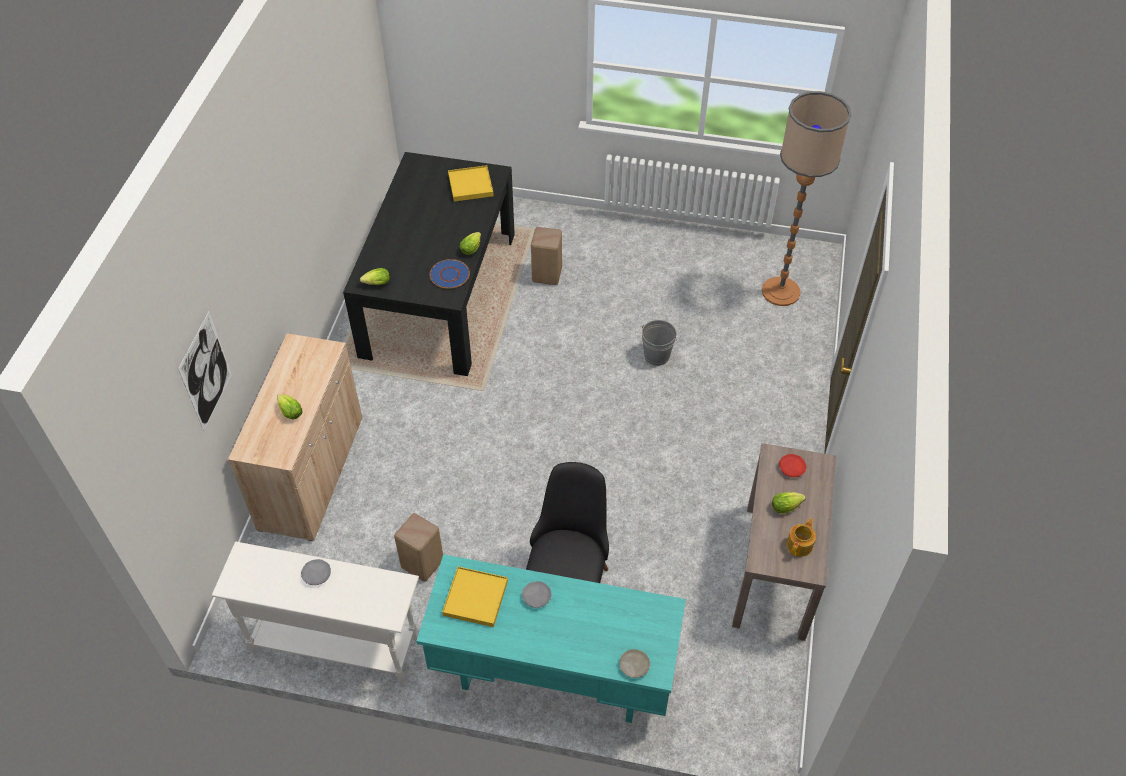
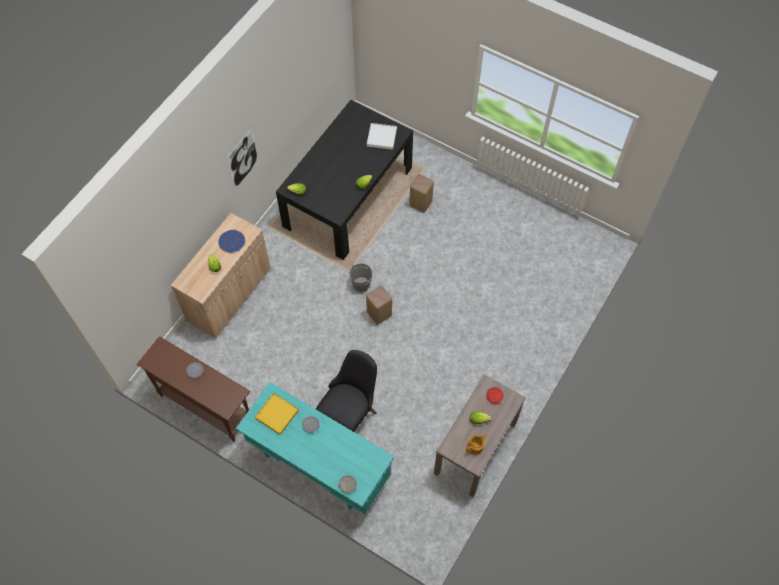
camera: 20 degrees right, 10 degrees up
(206, 372) = (163, 239): picture -> picture (243, 159)
(335, 645) = (205, 406): white console table -> brown console table
(422, 565) = (271, 374): beige stool -> beige stool (379, 314)
(449, 275) = (343, 199): blue plate -> blue plate (231, 242)
(471, 185) = (381, 137): yellow tray -> white tray
(656, 355) = (466, 282): grey bucket -> grey bucket (361, 284)
(780, 291) = (567, 262): floor lamp -> none

